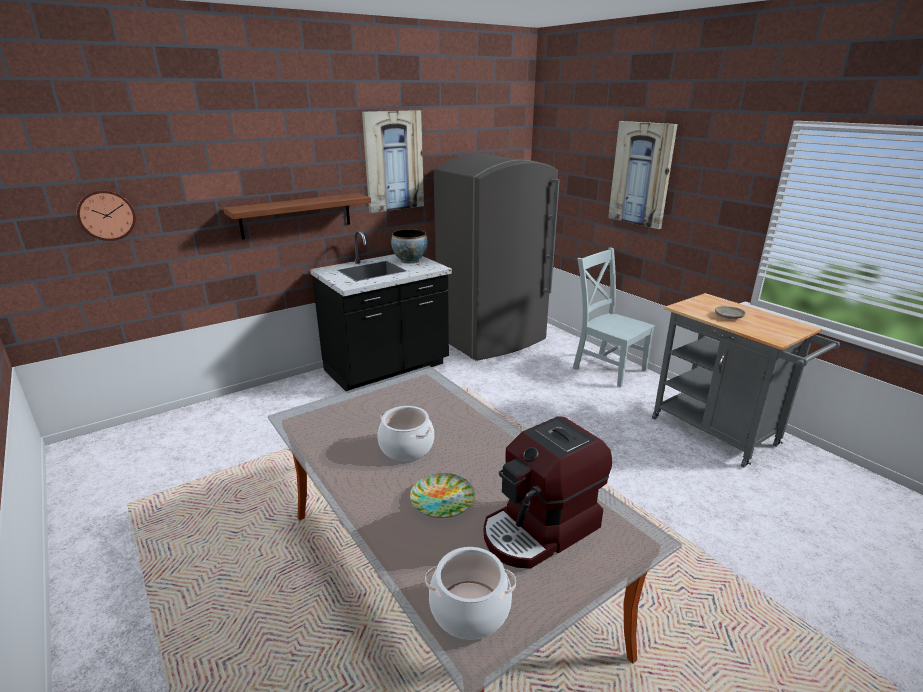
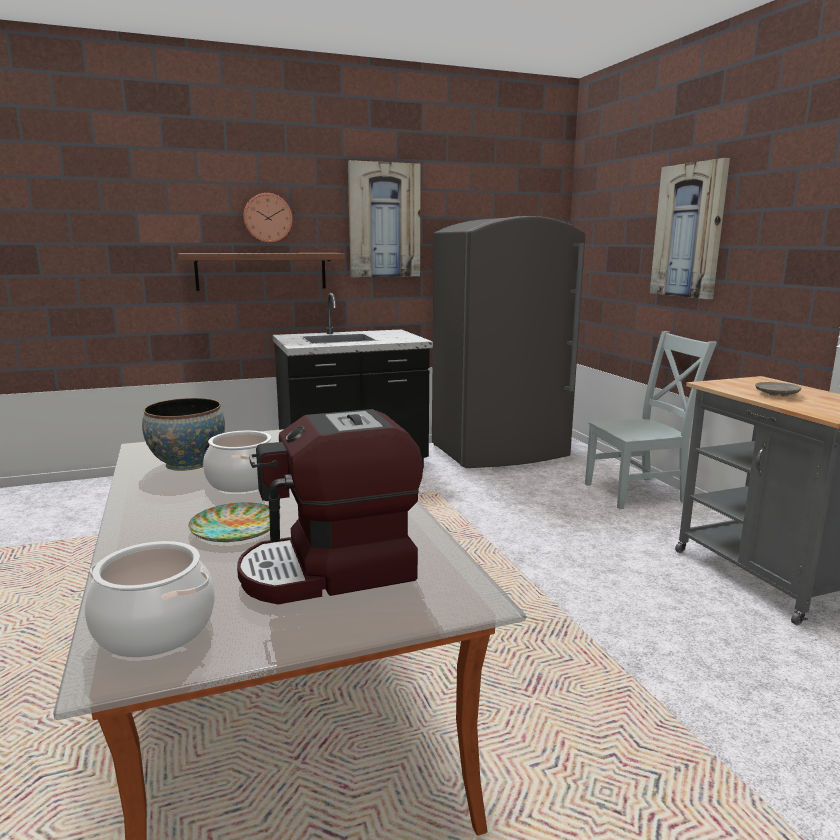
camera: 15 degrees right, 10 degrees down
(106, 215) = (53, 247): wall clock -> wall clock (267, 218)
(410, 260) = (390, 334): bowl -> bowl (188, 464)
(607, 368) = (639, 492): grey chair -> grey chair turned 105 degrees clockwise

